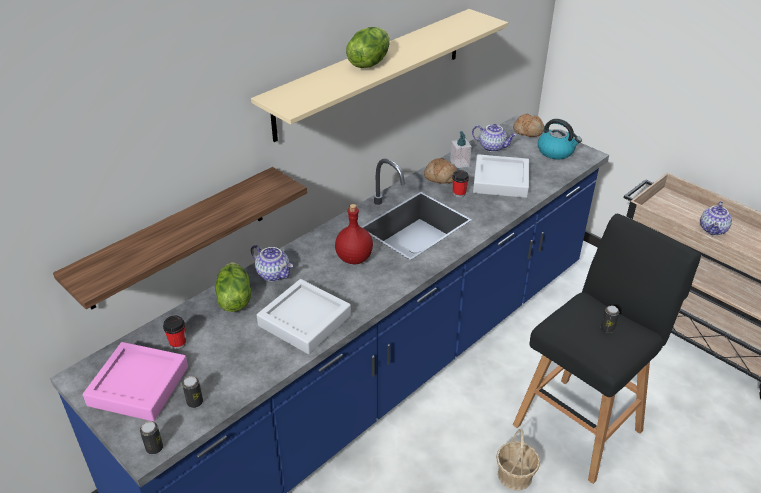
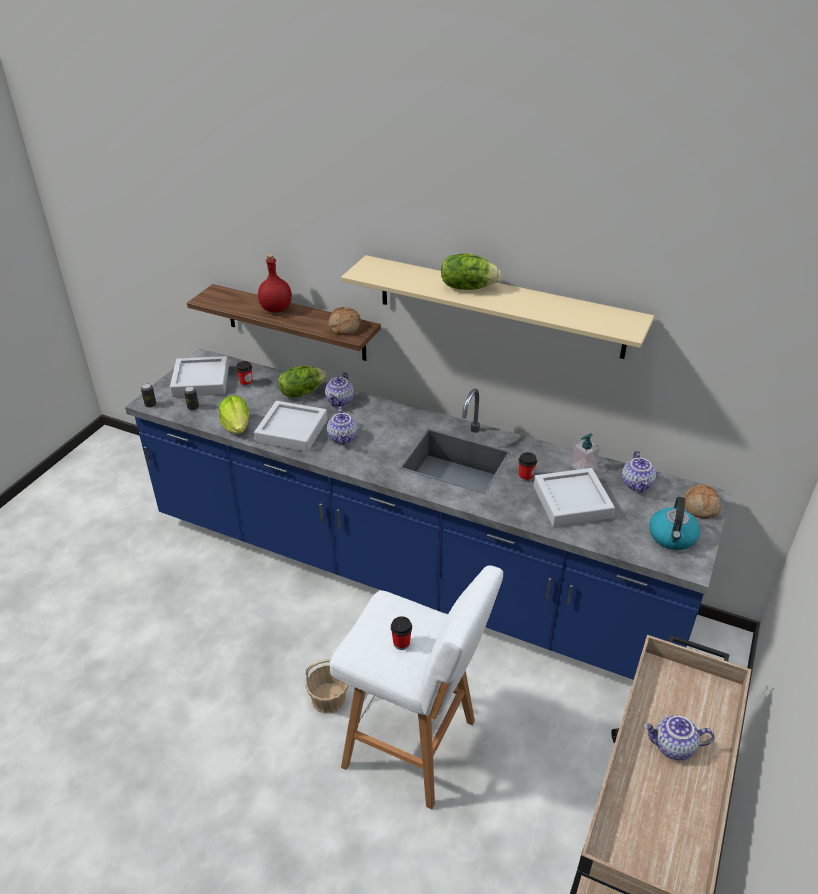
camera: 70 degrees right, 0 degrees up
(138, 386) = (201, 381): pink tray -> grey tray
(266, 366) = (237, 426): none -> lettuce
(342, 285) = (343, 438): none -> teapot
(353, 259) = (381, 436): red bottle -> red bottle (275, 309)
(440, 177) = (545, 458): bread -> bread (344, 327)
(580, 425) = (414, 746): black stool -> white stool
(607, 328) = (401, 643): can -> cup

